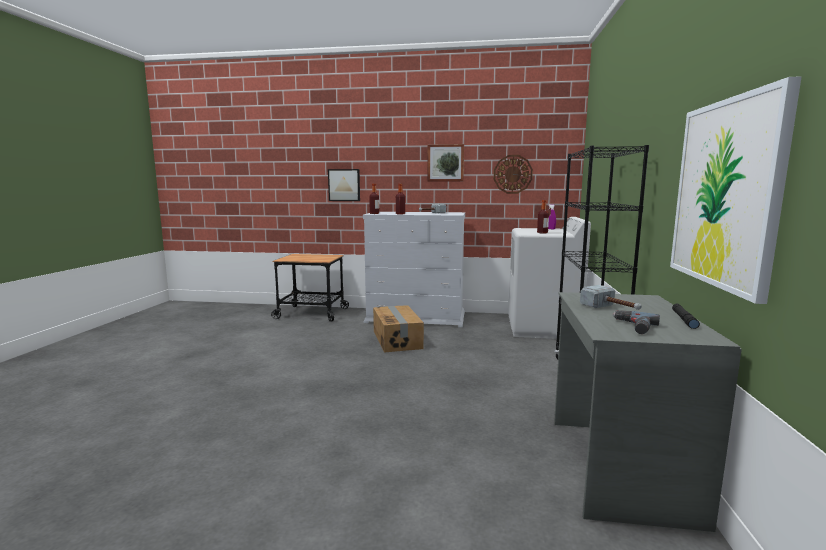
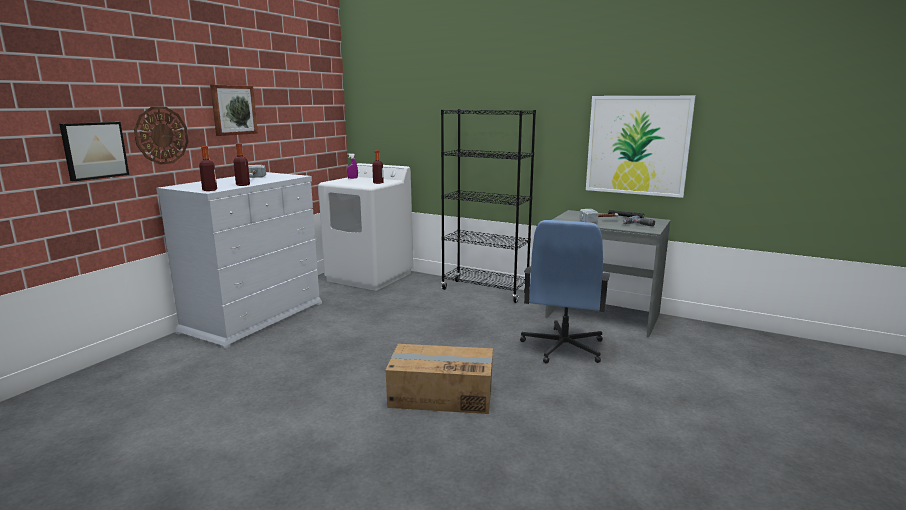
camera: 70 degrees left, 5 degrees up
(312, 313) = (110, 380): cart -> none
(397, 339) = (317, 338): cardboard box -> cardboard box (441, 394)
(474, 444) = (563, 347): none -> blue office chair
(512, 174) = (297, 122): wall clock -> wall clock (161, 135)

